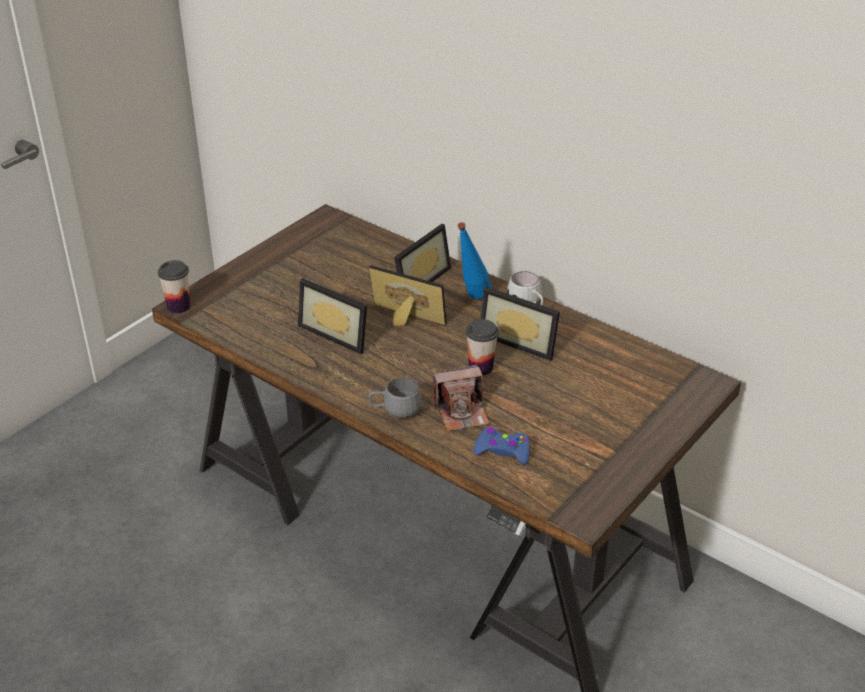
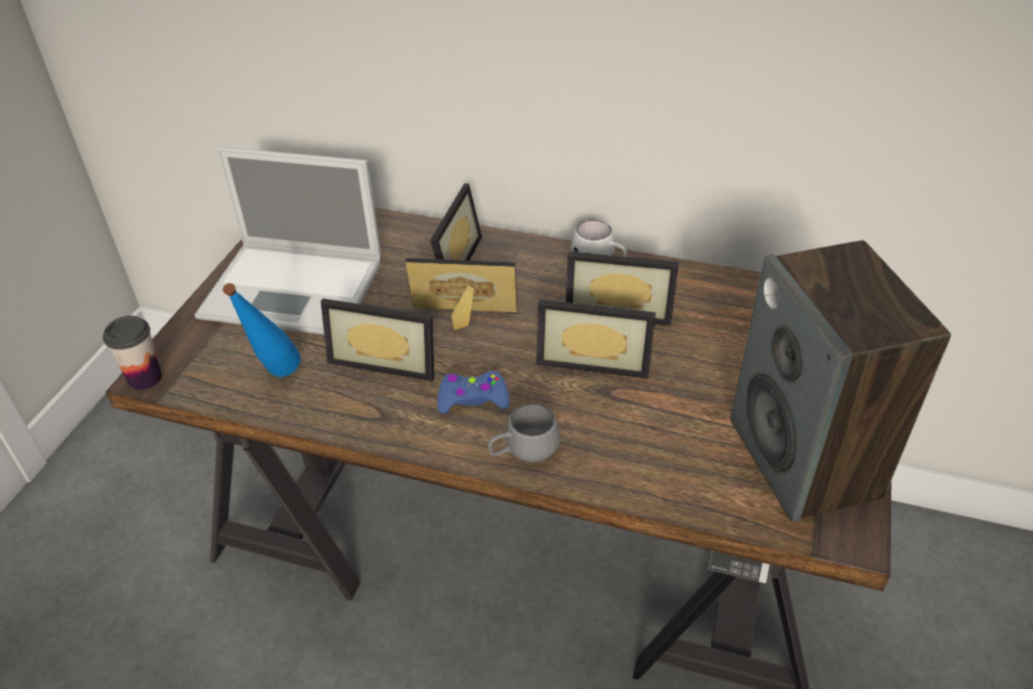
camera: 20 degrees left, 5 degrees up
(301, 273) = (296, 289): none -> laptop
(461, 412) = (608, 428): camera -> none
(471, 300) = (529, 271): blue bottle -> blue bottle (276, 380)
(480, 367) = (594, 358): cup -> picture frame
(502, 451) = (692, 469): blue game controller -> blue game controller (473, 399)
(585, 466) = (805, 459): none -> speaker

